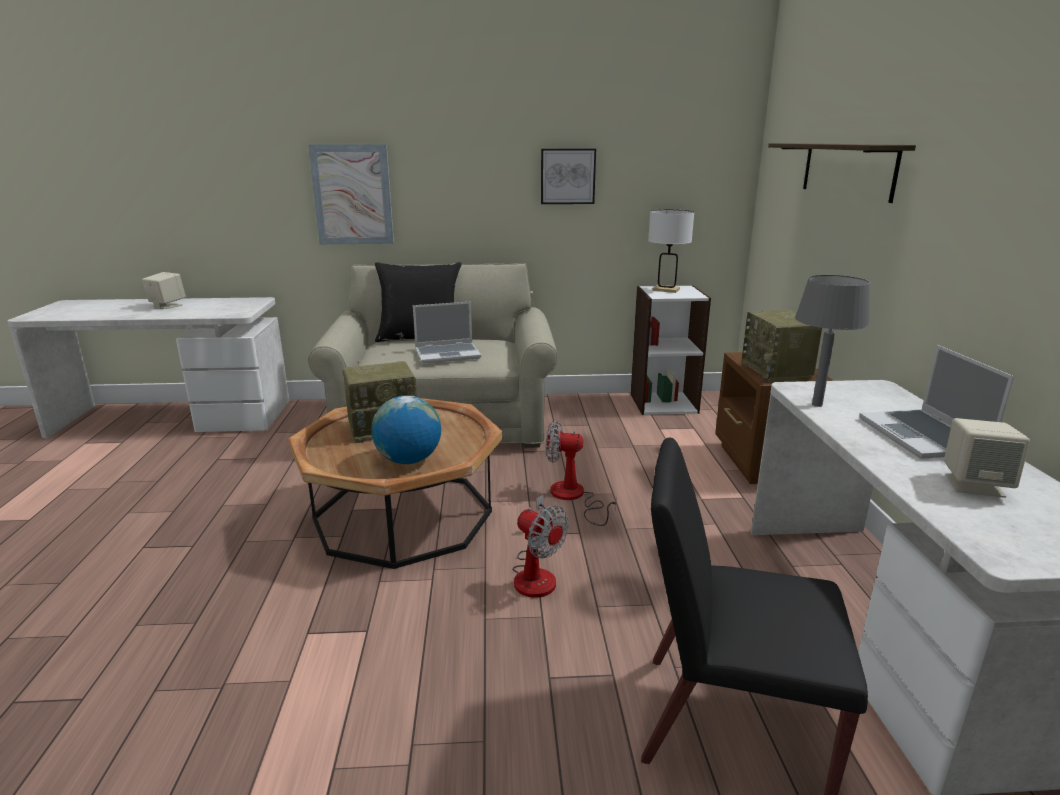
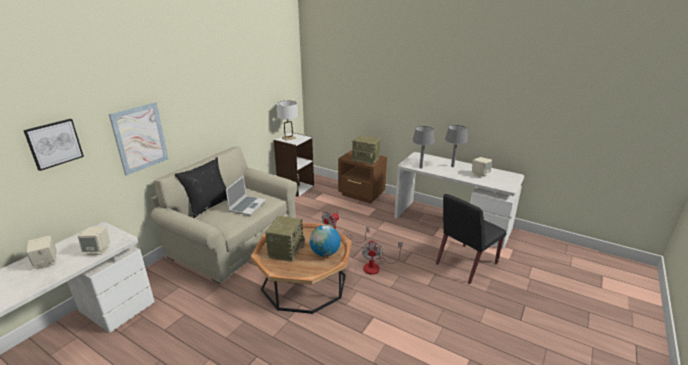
camera: 55 degrees left, 5 degrees up
(206, 312) = (98, 250): none -> beige speaker
(536, 573) = (376, 266): fan -> fan turned 105 degrees clockwise
(567, 176) = (240, 96): picture -> picture (54, 143)
(847, 169) = (370, 81): shelf -> none
(924, 437) = (452, 166): laptop -> grey table lamp

